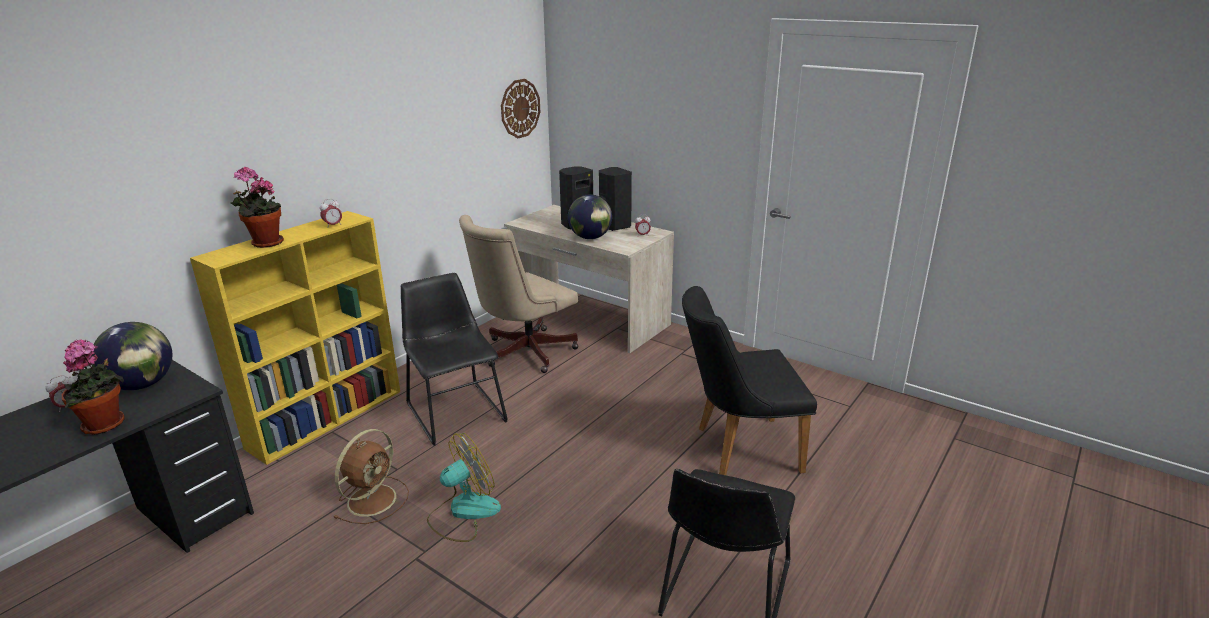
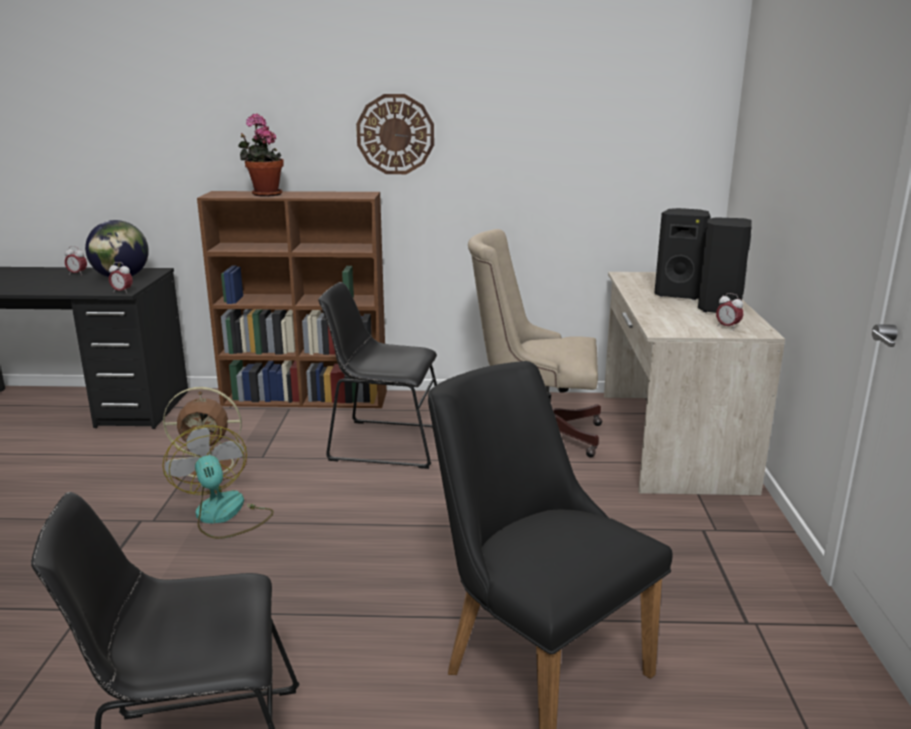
camera: 55 degrees right, 5 degrees down
(106, 425) = (57, 288): potted plant -> none
(328, 418) = (307, 398): yellow bookcase -> brown bookcase
(333, 225) = (335, 196): alarm clock -> alarm clock (122, 292)
(454, 410) = (383, 443): black chair -> black chair turned 105 degrees counterclockwise
(463, 512) = (224, 515): fan -> fan turned 135 degrees counterclockwise
(520, 108) = (675, 122): wall clock -> wall clock (395, 134)
(590, 238) = (656, 309): globe -> none

